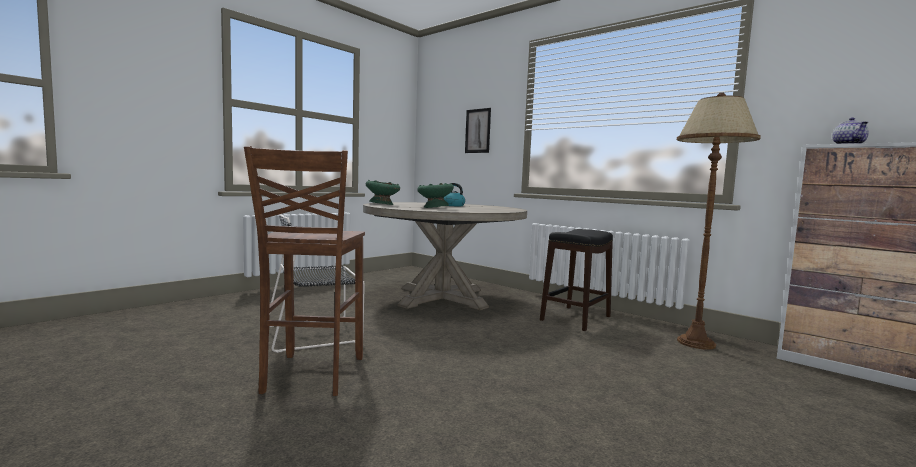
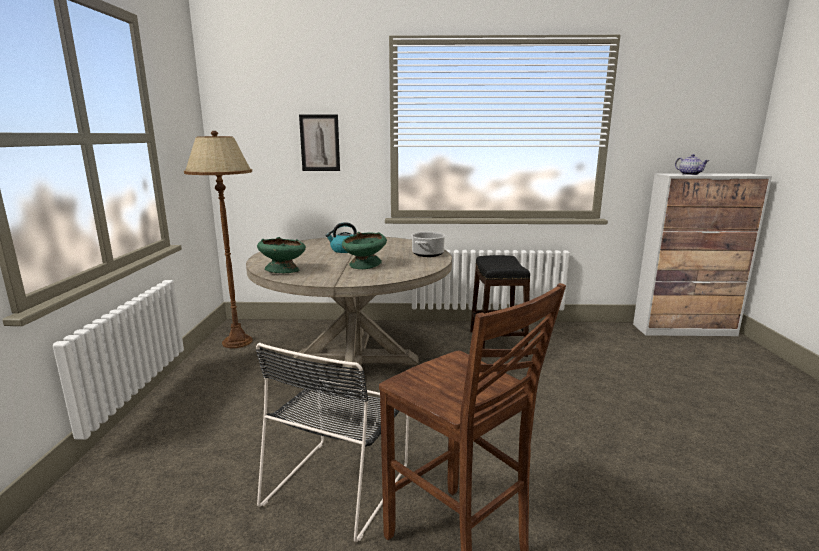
camera: 40 degrees left, 10 degrees up
(499, 210) = (428, 254): none -> cooking pot
(696, 343) = (596, 338): brown floor lamp -> brown floor lamp (237, 342)

